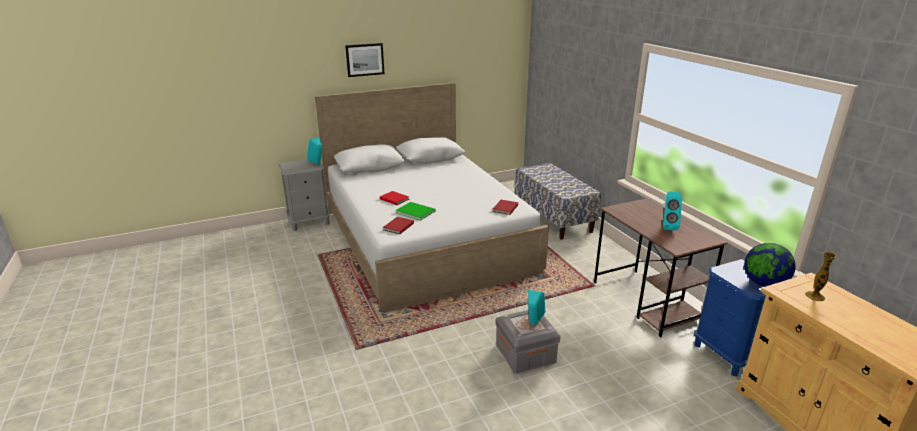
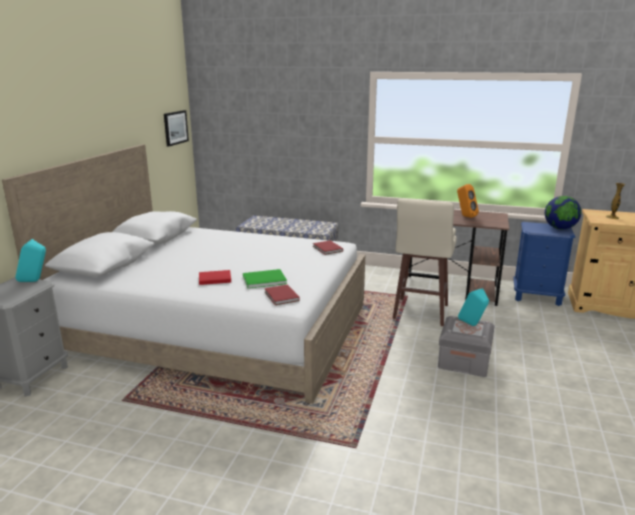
camera: 50 degrees left, 5 degrees down
(365, 59) = (53, 119): picture -> picture (175, 127)
(574, 303) = (420, 313): none -> beige stool
(668, 226) = (465, 216): turquoise speaker -> orange speaker

